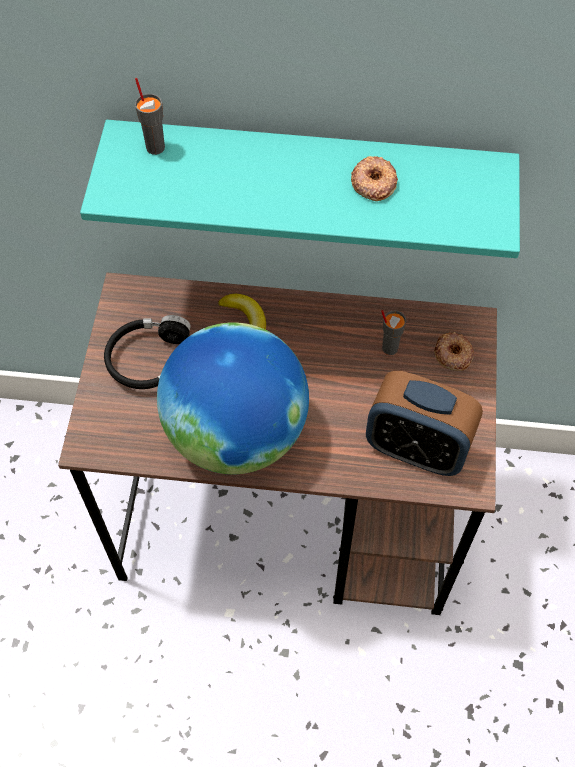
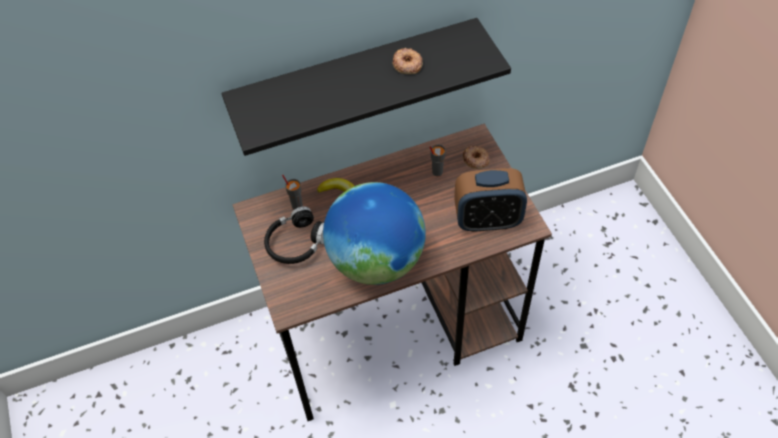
camera: 25 degrees left, 5 degrees down
(155, 147) = (264, 95): grey cup -> grey cup (297, 205)
(309, 178) = (355, 82): turquoise shelf -> black shelf

